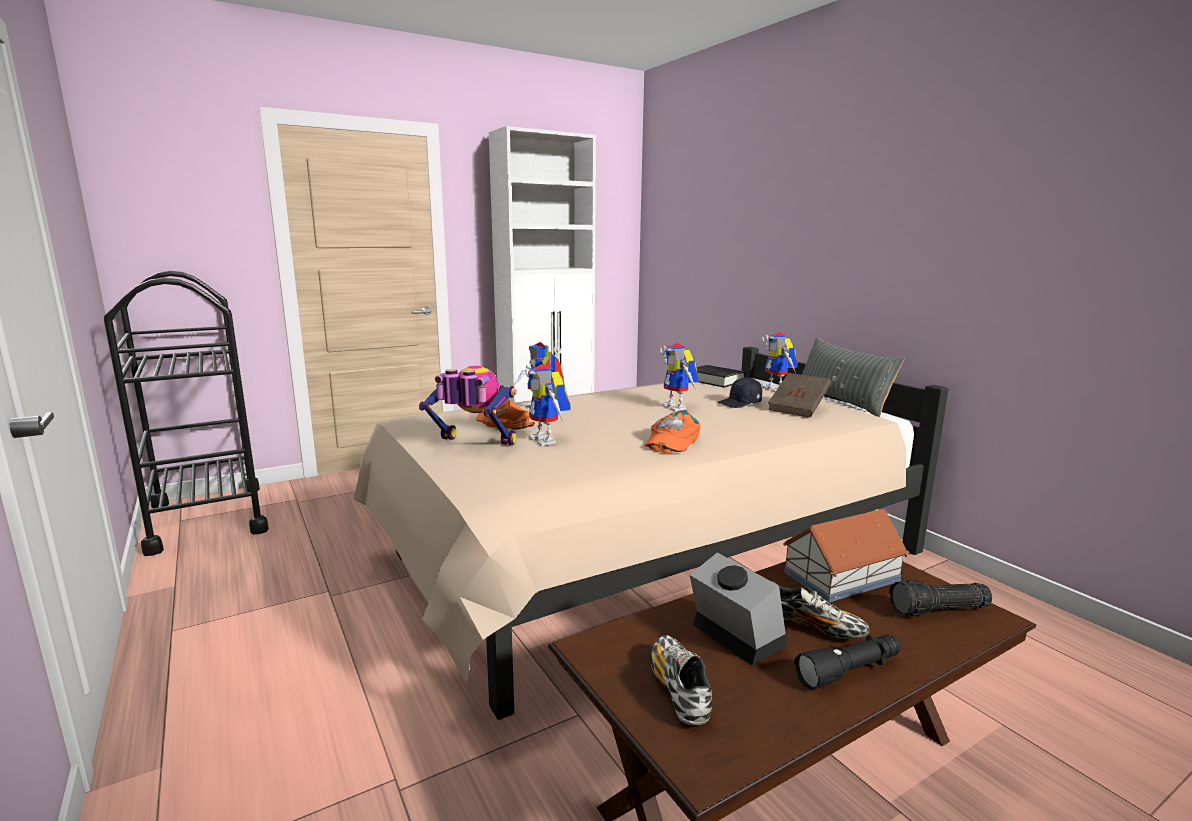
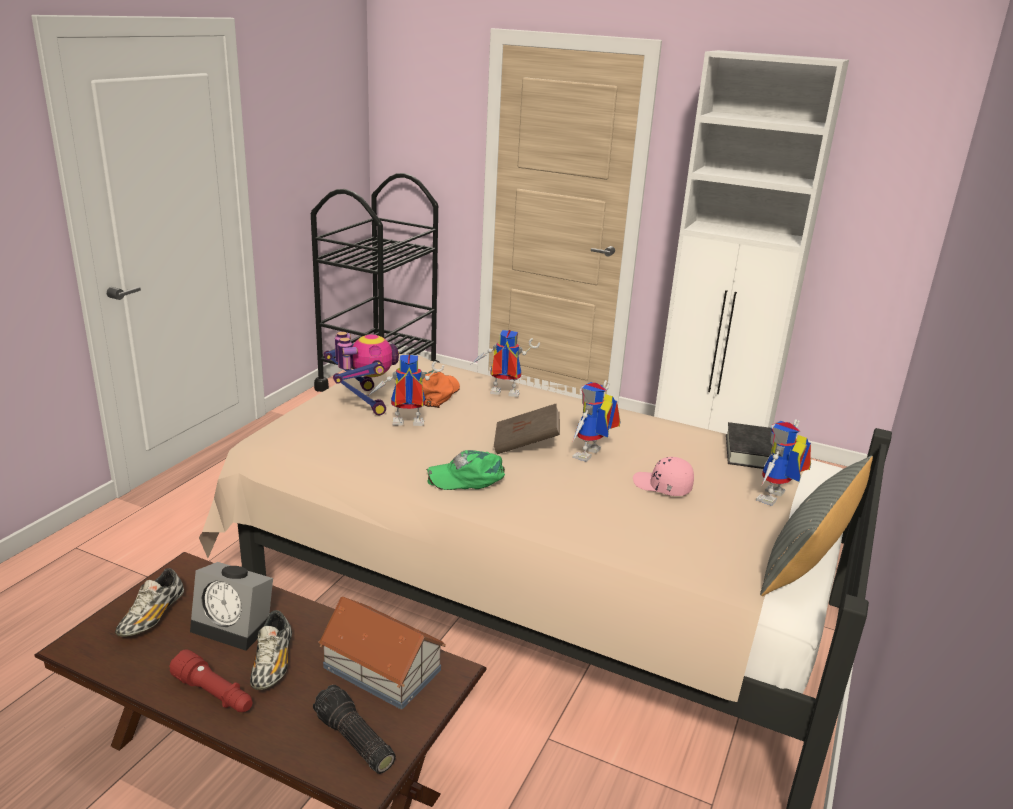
camera: 55 degrees right, 10 degrees up
(548, 440) = (405, 425): toy robot -> toy robot turned 60 degrees clockwise
(671, 440) = (468, 477): orange cap -> green cap
(678, 689) = (152, 617): shoe -> shoe turned 150 degrees clockwise
(733, 635) = (236, 626): alarm clock -> alarm clock turned 90 degrees clockwise
(740, 403) = (662, 486): black cap -> pink cap
(798, 409) = (693, 527): brown book -> brown book (526, 444)
(850, 671) = (214, 694): black flashlight -> red flashlight

